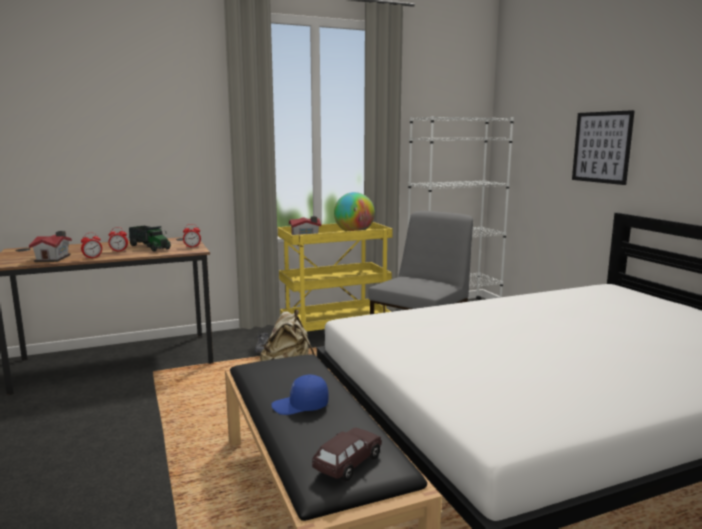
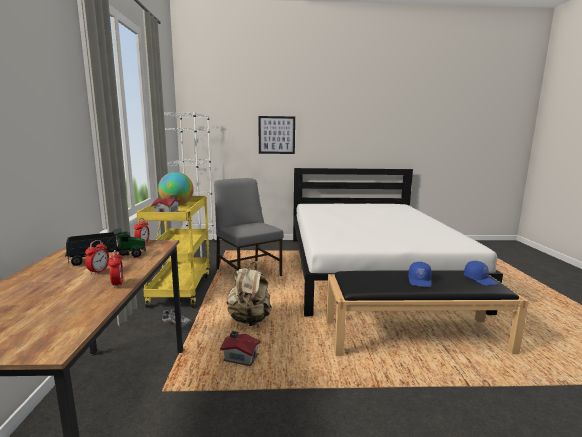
camera: 70 degrees left, 0 degrees up
(54, 258) = (73, 307): toy house -> toy house (240, 357)
(347, 464) = (480, 279): brown toy car -> blue cap

